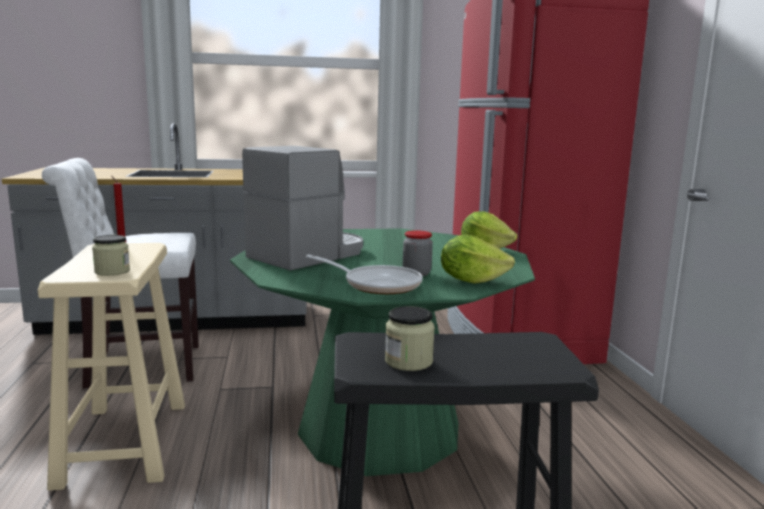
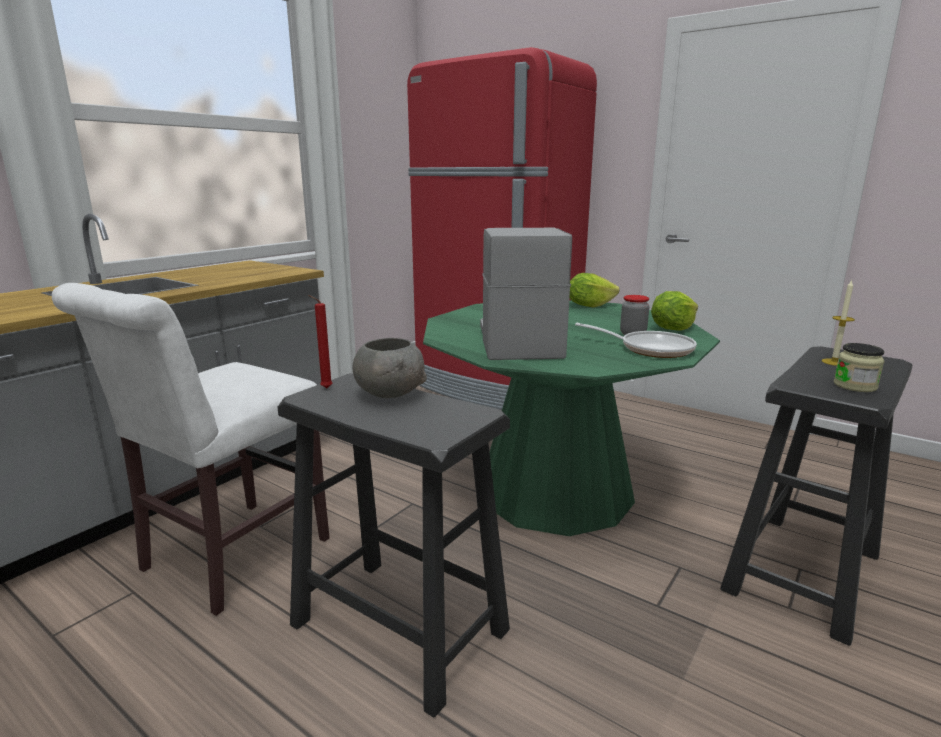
camera: 45 degrees left, 5 degrees up
(112, 271) = (451, 413): jar -> none
(125, 442) = (398, 626): beige stool -> black stool
(133, 255) = (390, 393): none -> grey bowl
(377, 284) = (650, 349): frying pan -> frying pan turned 45 degrees clockwise
(493, 346) = (834, 362): none -> candle

